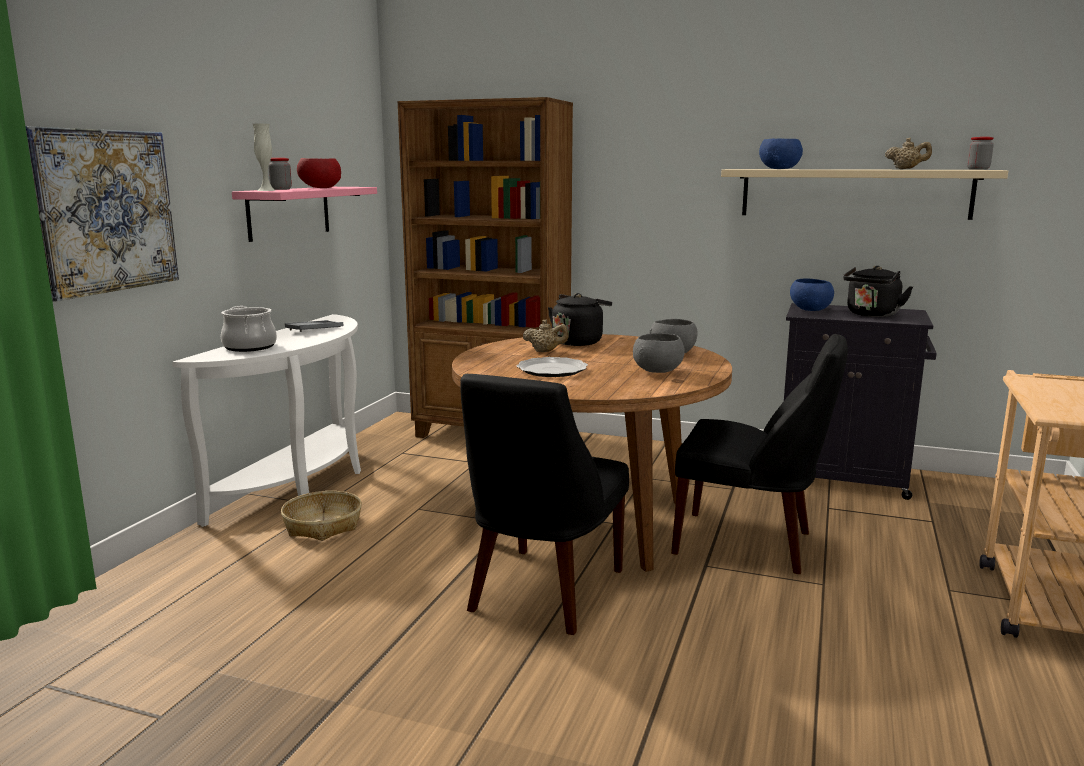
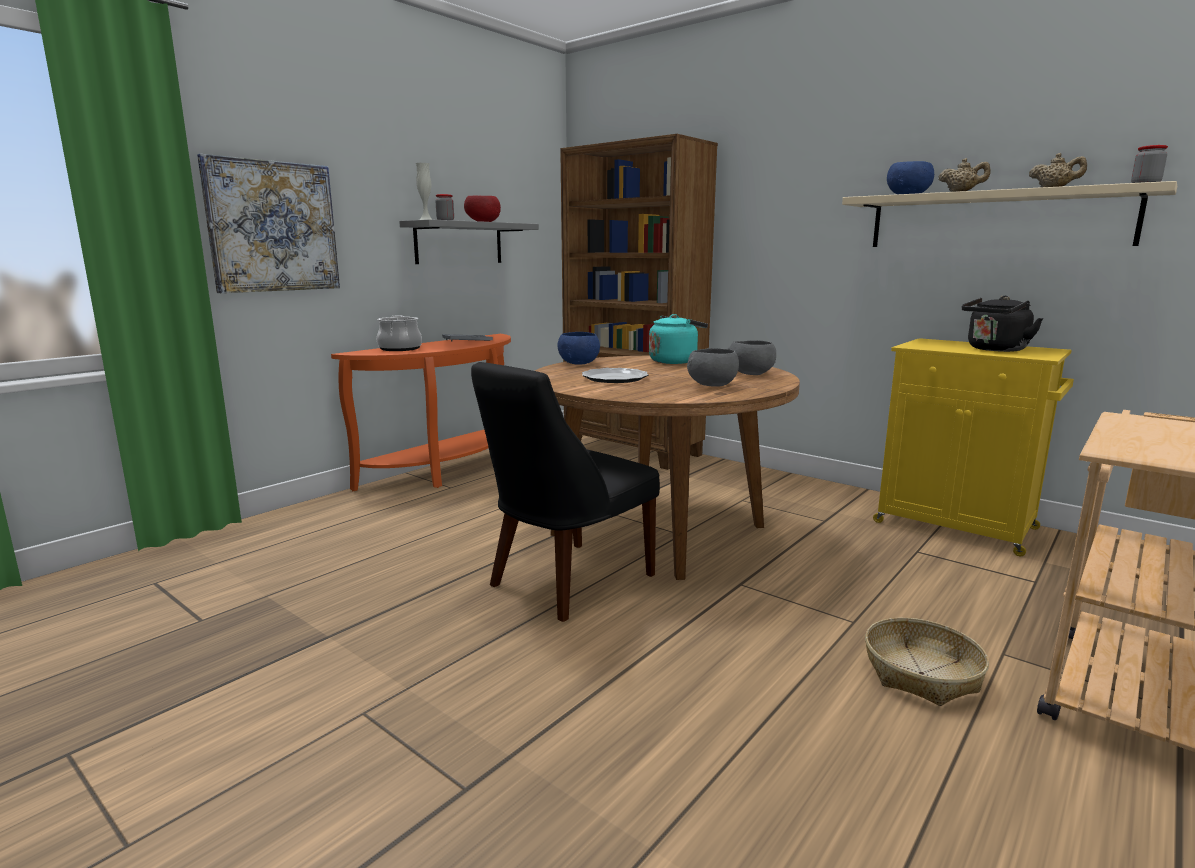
camera: 20 degrees right, 0 degrees up
(289, 212) = (459, 243): pink shelf -> grey shelf
(303, 485) = (449, 471): white console table -> orange console table
(322, 525) = (437, 502): basket -> basket (920, 673)
(545, 351) = (633, 365): beige teapot -> beige teapot (961, 192)
(578, 342) = (675, 361): black kettle -> turquoise kettle
(750, 544) = (802, 572): black chair -> none
(810, 309) = (929, 343): blue bowl -> blue bowl (578, 363)
(844, 478) = (958, 526): black cabinet -> yellow cabinet

